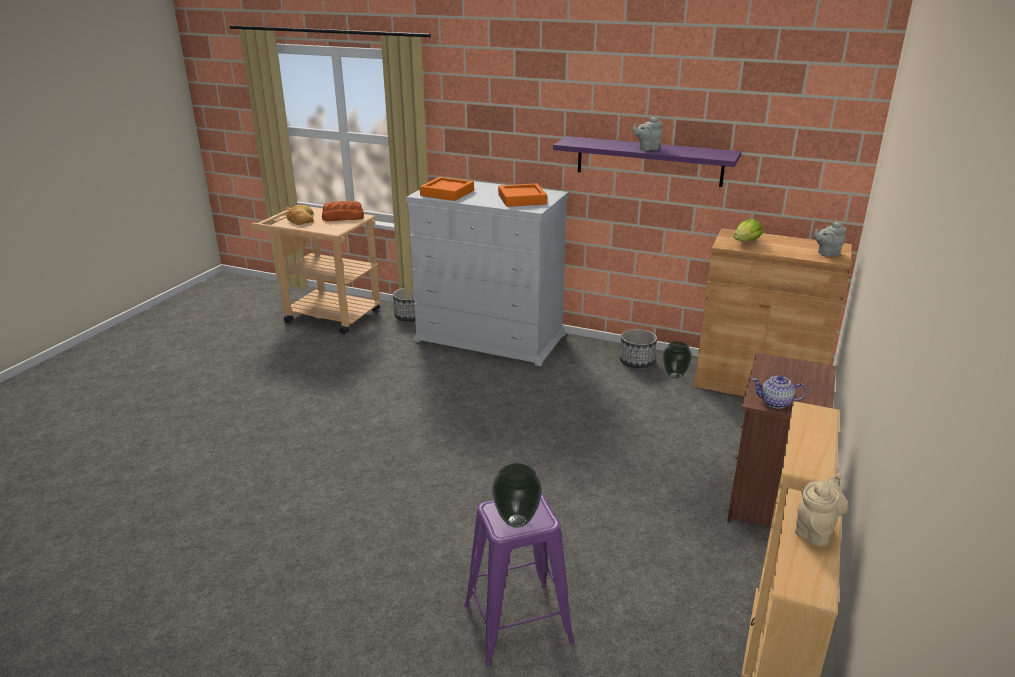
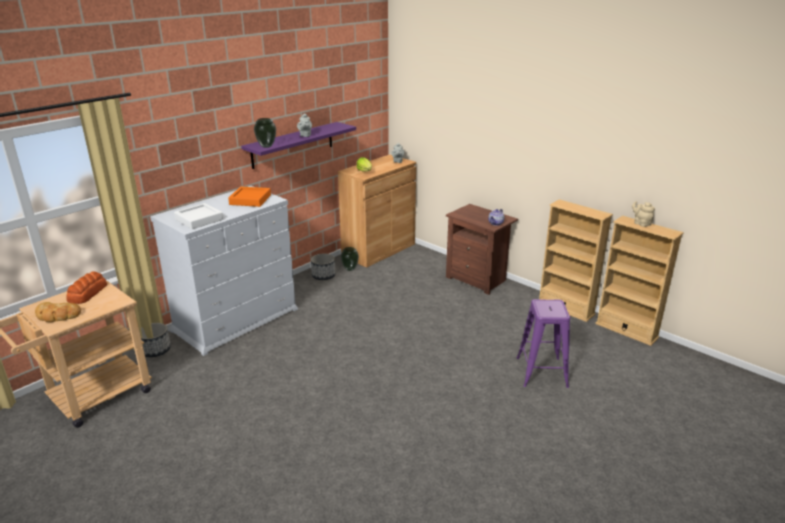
camera: 70 degrees left, 0 degrees up
(447, 193) = (199, 219): orange tray -> white tray
(515, 521) = (555, 309): vase -> vase (266, 146)

